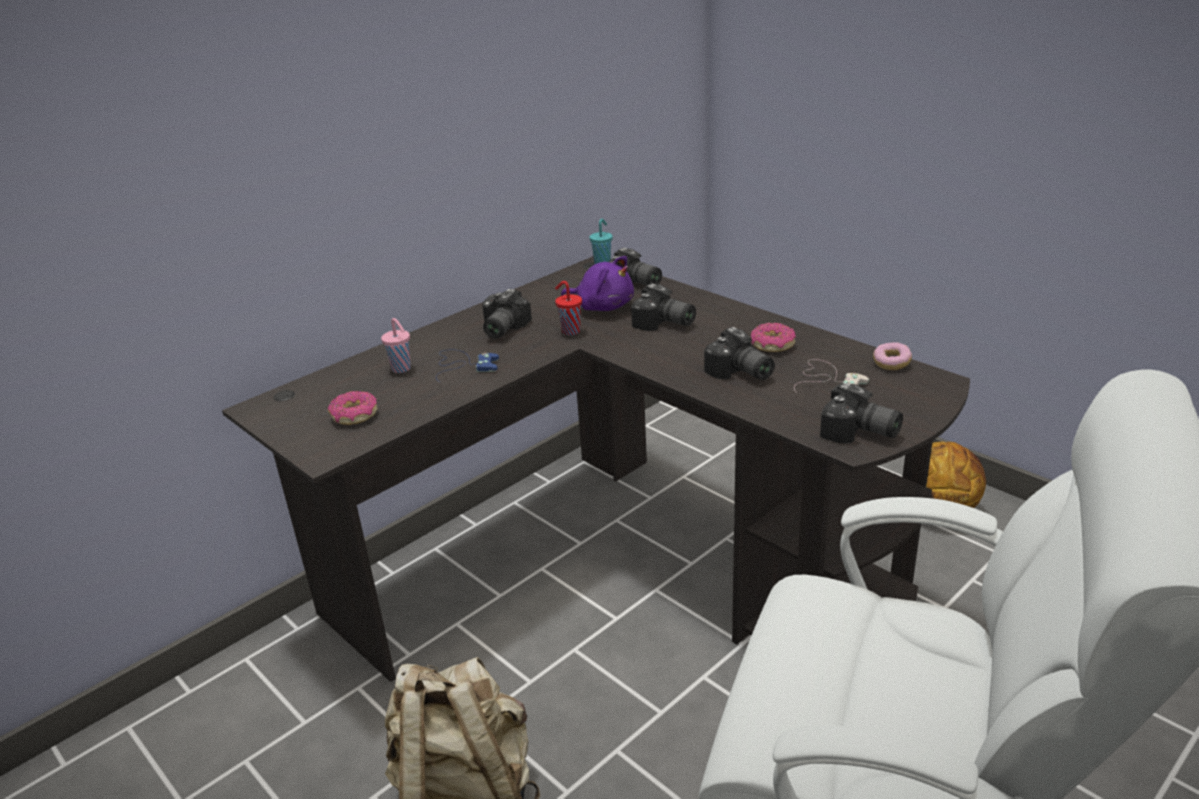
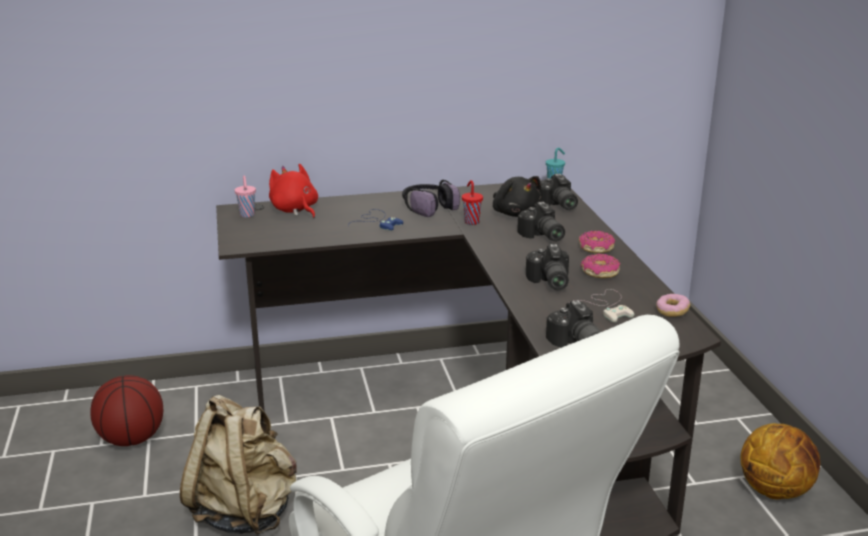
camera: 30 degrees right, 5 degrees down
(220, 772) = (132, 439): none -> basketball
(341, 383) = (295, 210): none -> red plush toy
(354, 416) = (279, 230): donut -> donut (596, 248)
(402, 369) = (338, 213): pink cup -> pink cup (247, 215)
(500, 329) = (428, 207): camera -> headphones
(602, 306) = (515, 213): purple plush toy -> black plush toy

